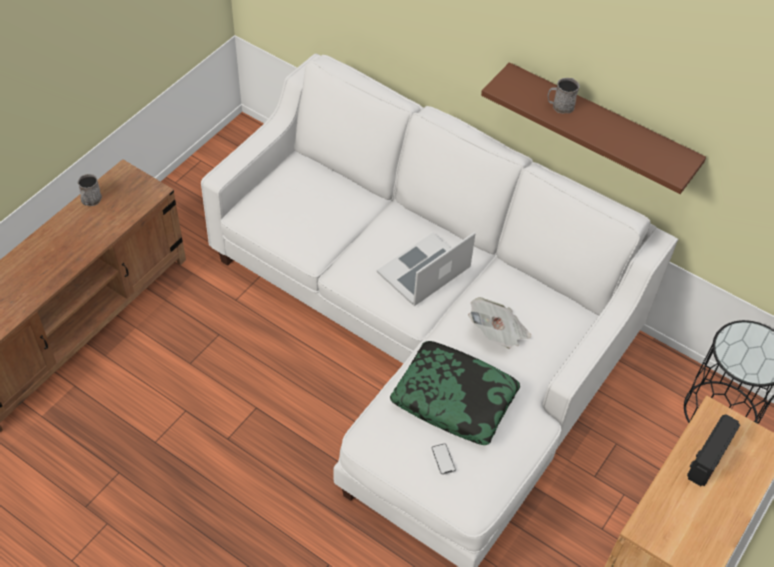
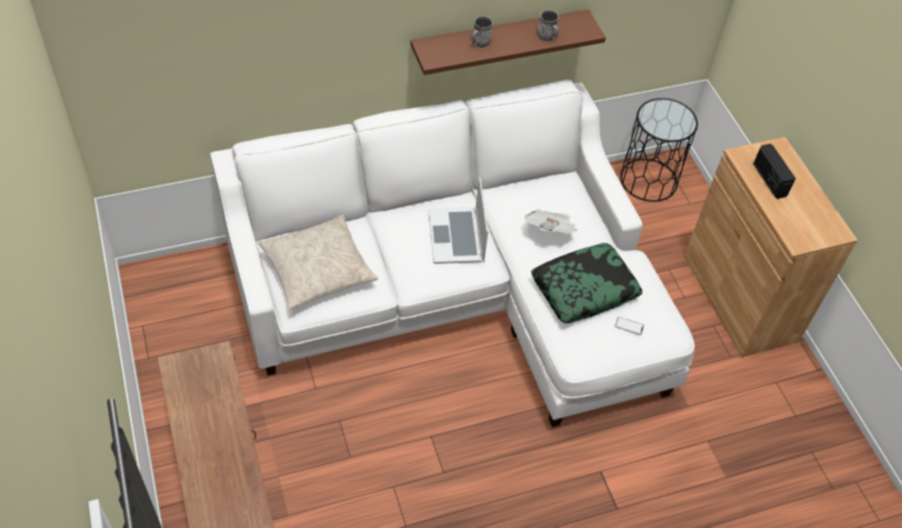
camera: 55 degrees left, 0 degrees up
(90, 201) = (184, 406): grey mug -> grey mug (548, 37)
(297, 201) = (317, 269): none -> beige pillow

